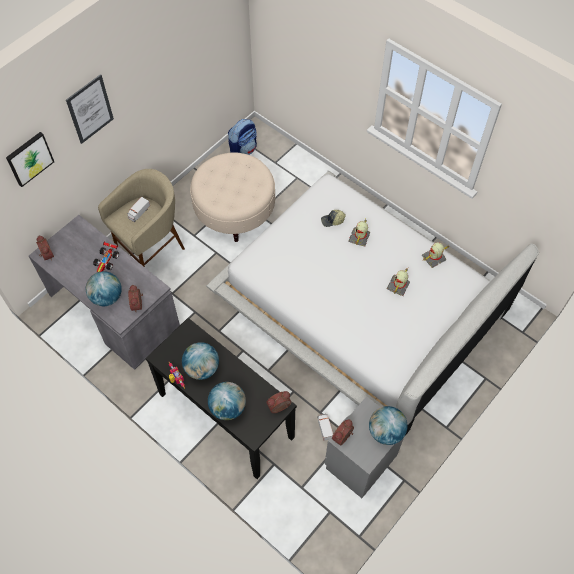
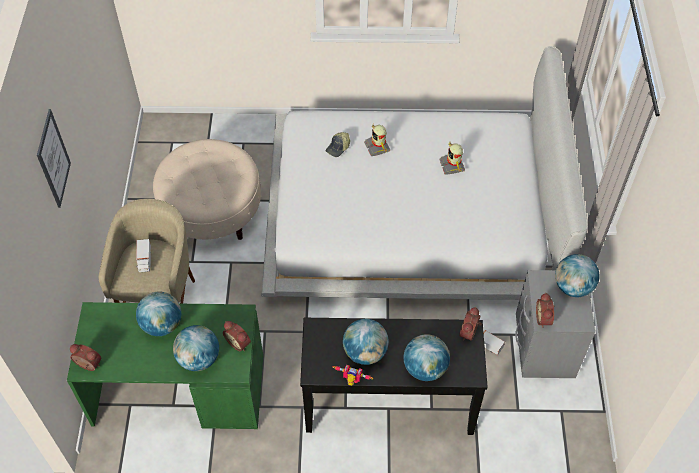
camera: 40 degrees left, 5 degrees down
(29, 158) = (33, 248): picture -> none
(107, 260) = (162, 325): toy car -> globe
(113, 311) = (178, 391): grey desk -> green desk
(243, 150) = (163, 150): backpack -> none
(434, 258) = (458, 123): toy robot -> none

